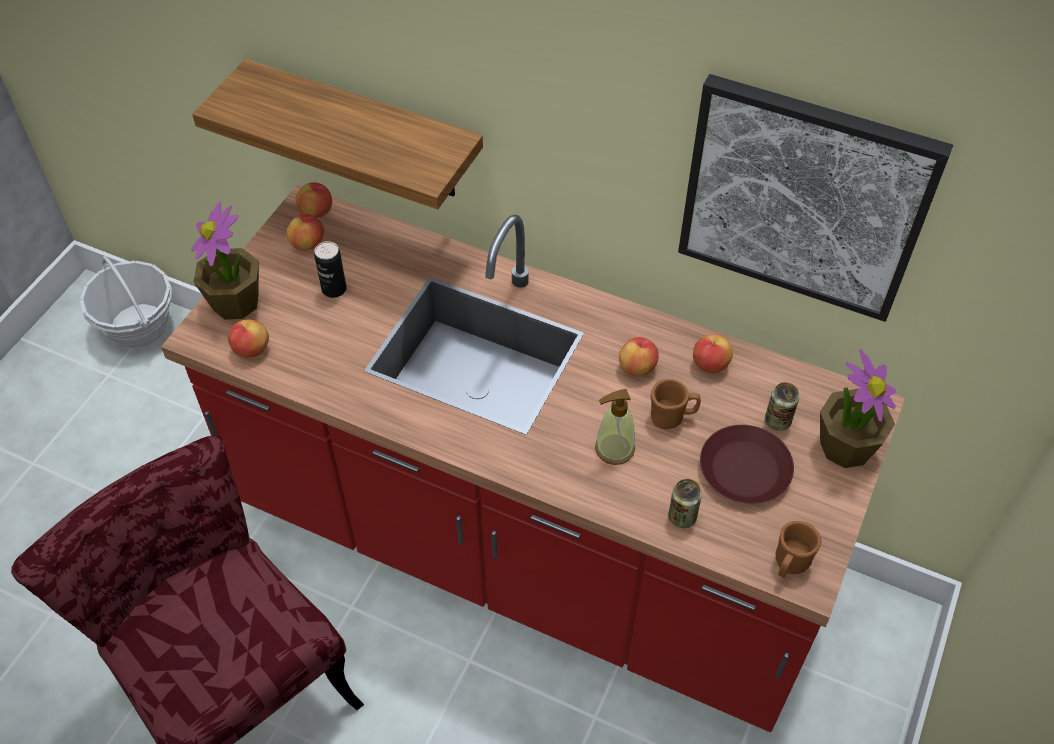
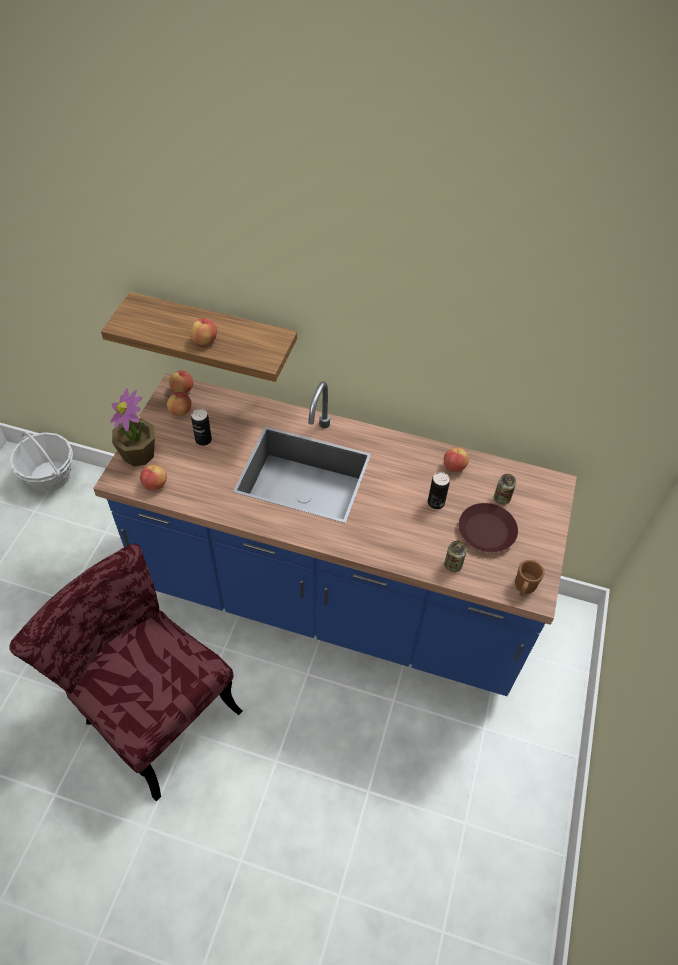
camera: 10 degrees left, 0 degrees up
(527, 548) = (333, 597): red counter -> blue counter
(614, 449) = (403, 526): soap dispenser -> none
(637, 368) = (408, 473): apple -> apple (205, 340)
(672, 417) = (436, 502): brown mug -> can
(804, 198) = (512, 356): picture -> none
(845, 446) = (545, 510): potted plant -> none

